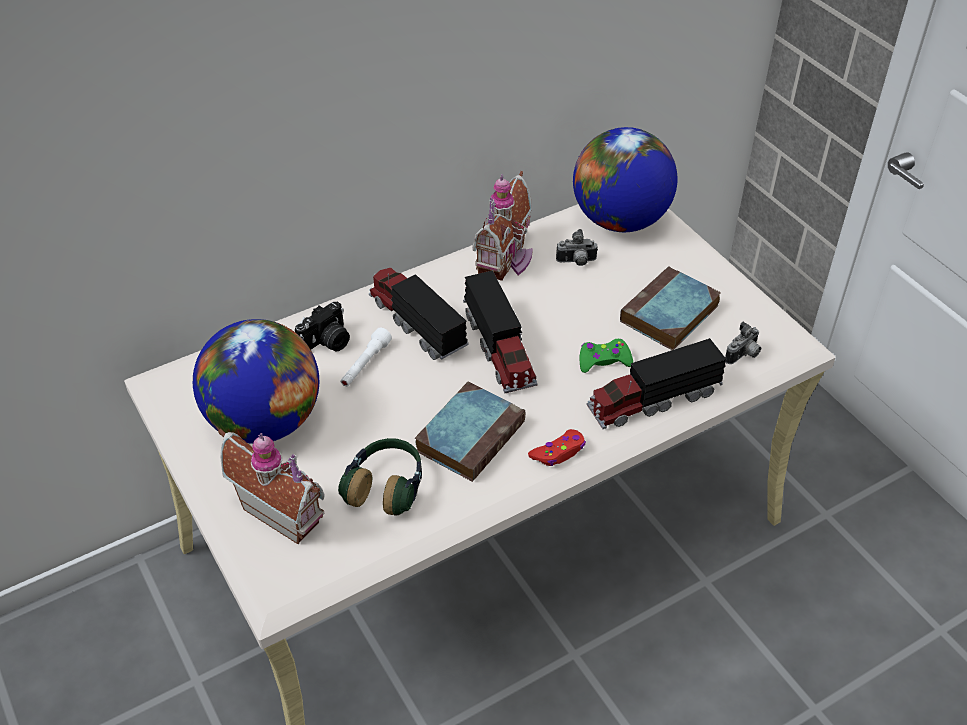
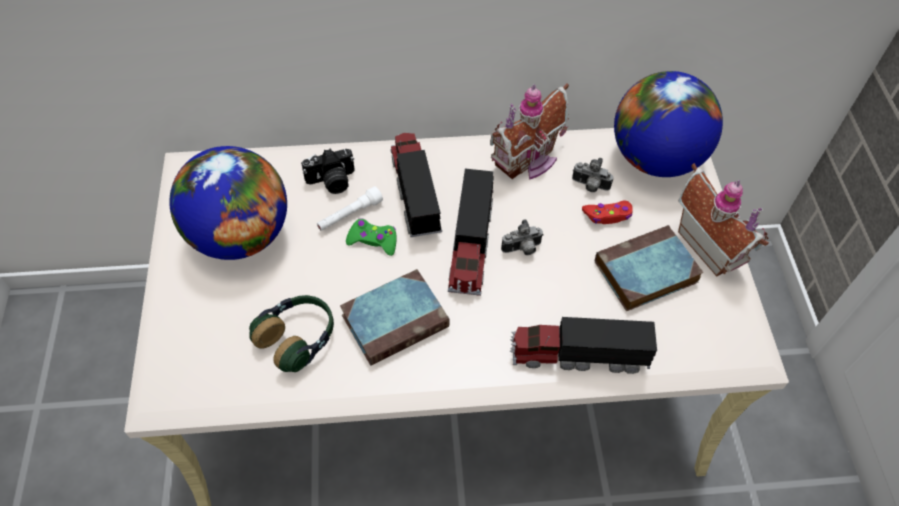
camera: 25 degrees right, 10 degrees up
(284, 510) = (207, 324): toy house -> toy house (711, 245)
(558, 452) = (461, 370): red game controller -> red game controller (607, 215)
(603, 360) = (556, 295): green game controller -> green game controller (373, 240)
(743, 355) = (692, 345): camera -> camera (522, 249)

